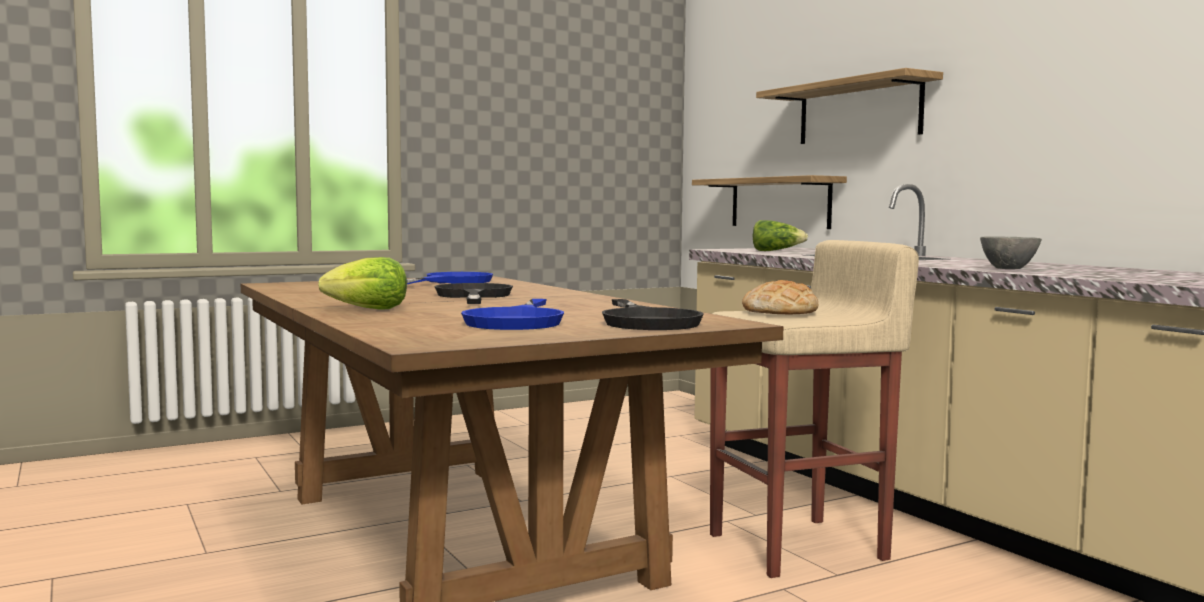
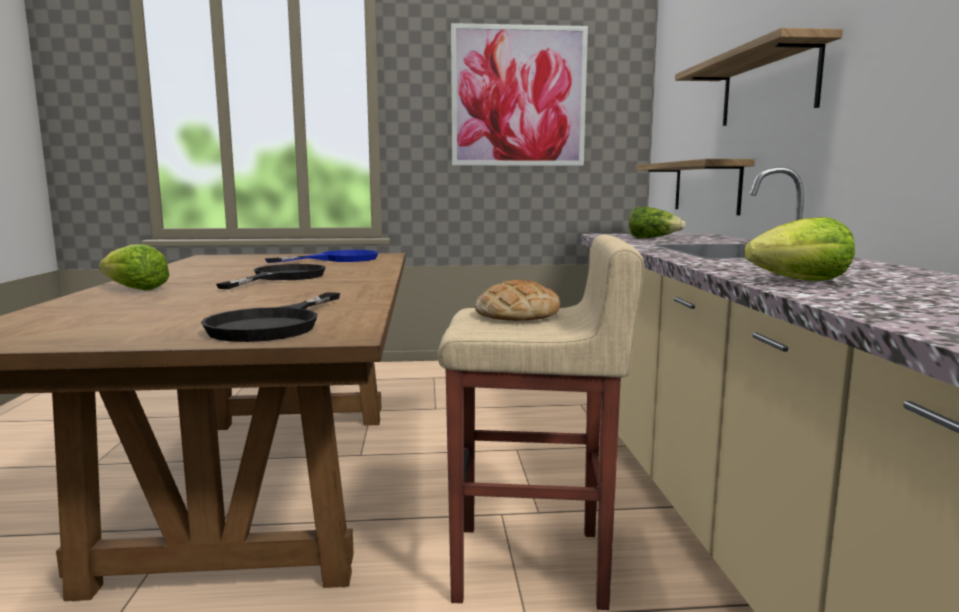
camera: 25 degrees right, 5 degrees up
(517, 321) = (172, 314): blue frying pan -> none
(554, 100) = (518, 96): none -> picture
(1009, 269) = (801, 281): grey bowl -> lettuce

